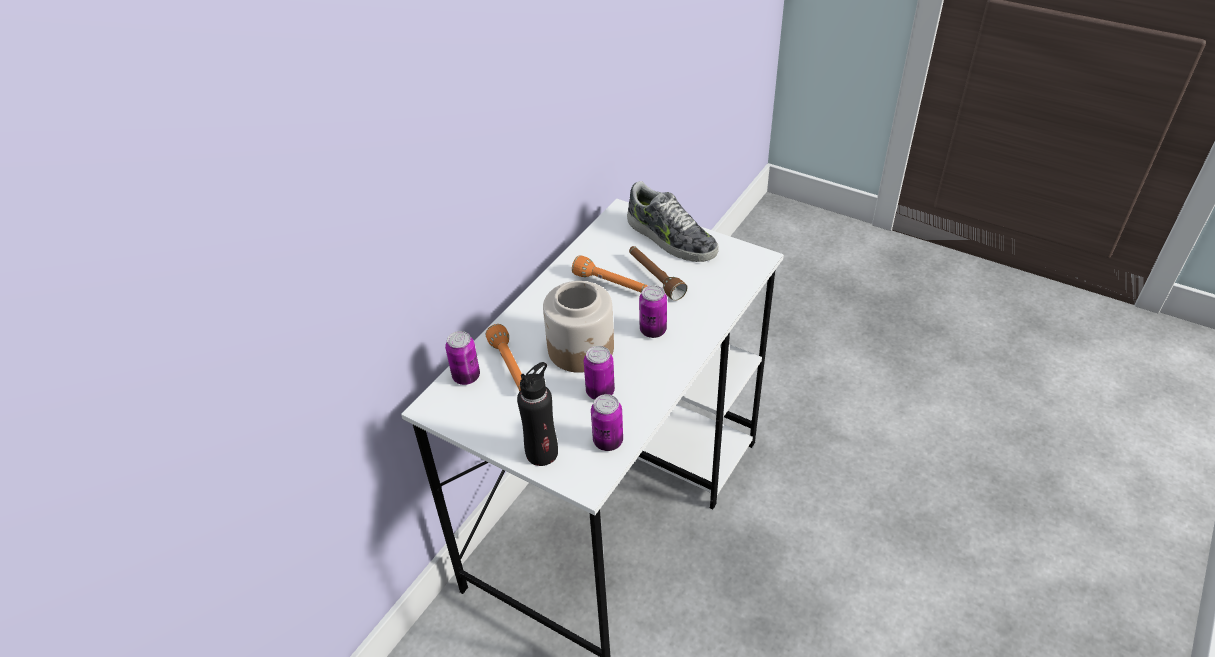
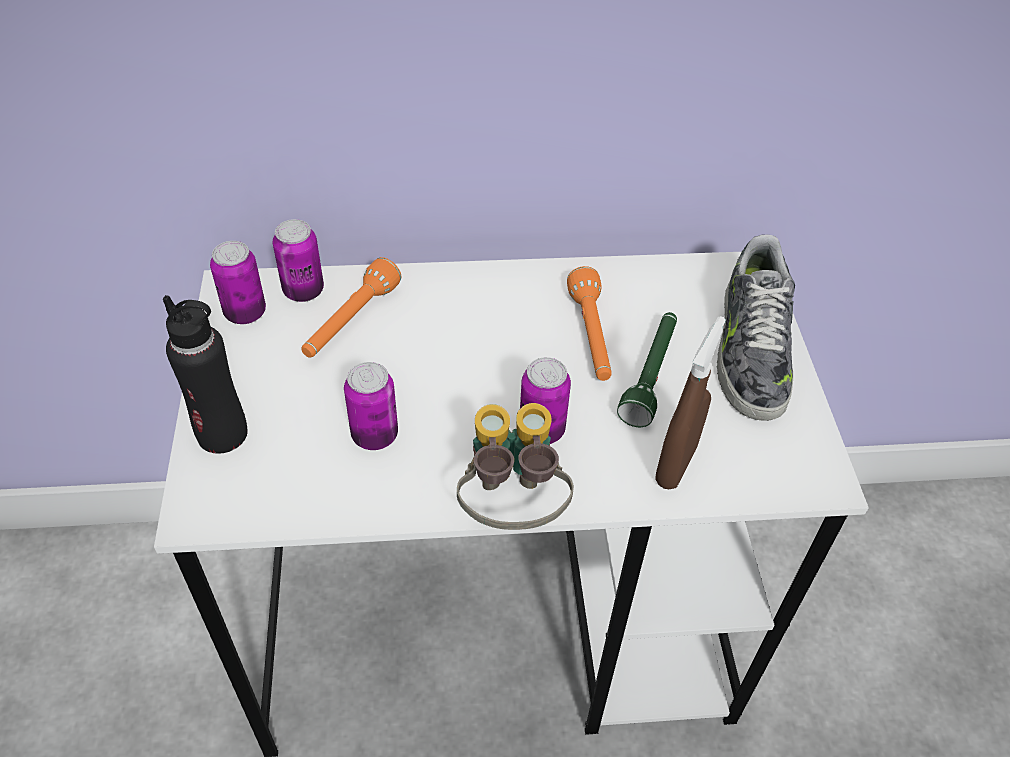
camera: 50 degrees right, 5 degrees up
(581, 349) = (439, 372): jar -> none
(608, 441) = (288, 493): can -> can (245, 313)
(655, 278) = (650, 375): brown flashlight -> green flashlight
(689, 363) = (511, 508): none -> binoculars
(712, 297) = (675, 465): none -> brown spray bottle

